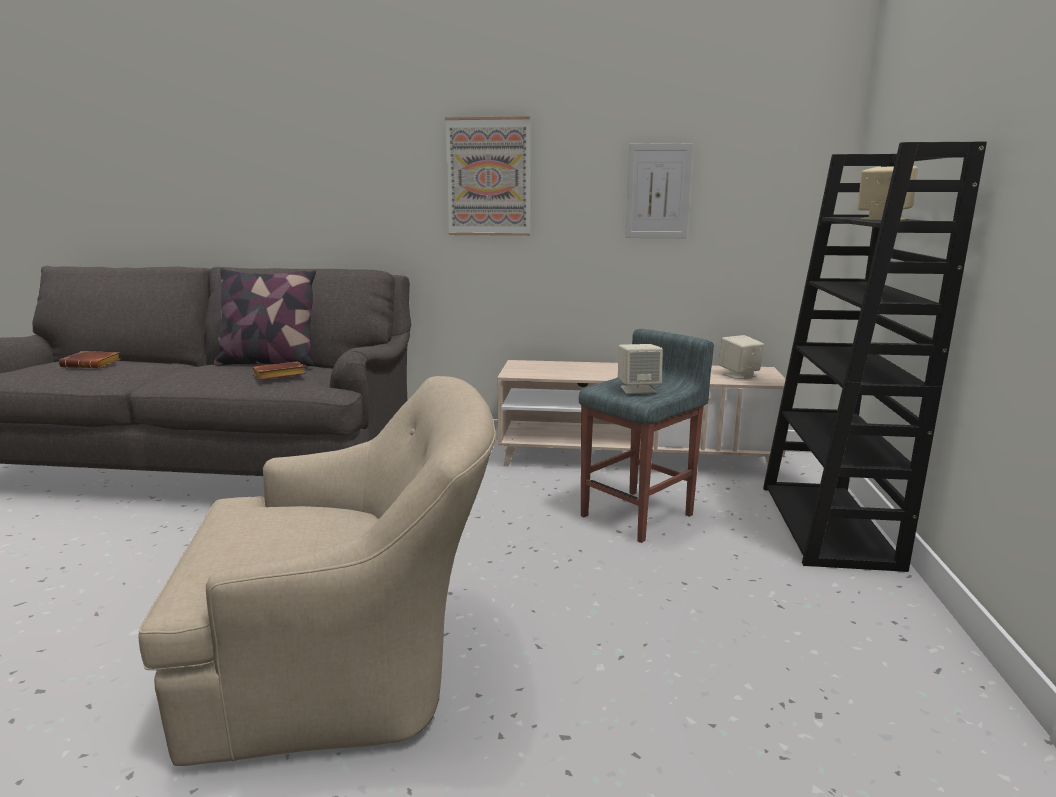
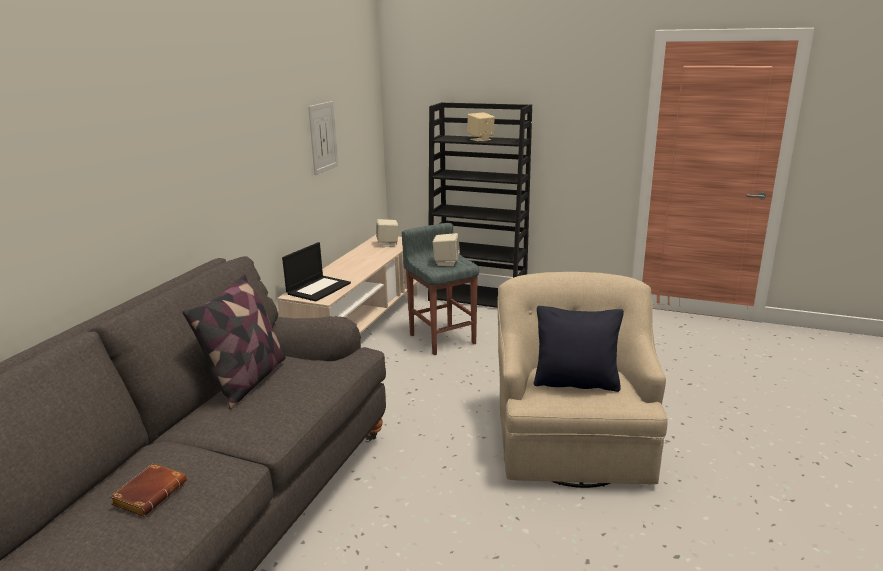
camera: 75 degrees left, 5 degrees up
(273, 528) = (576, 383): none -> black pillow
(278, 376) = (314, 371): brown book -> none
(488, 177) = (244, 149): picture -> none
(544, 368) = (318, 288): none -> laptop

